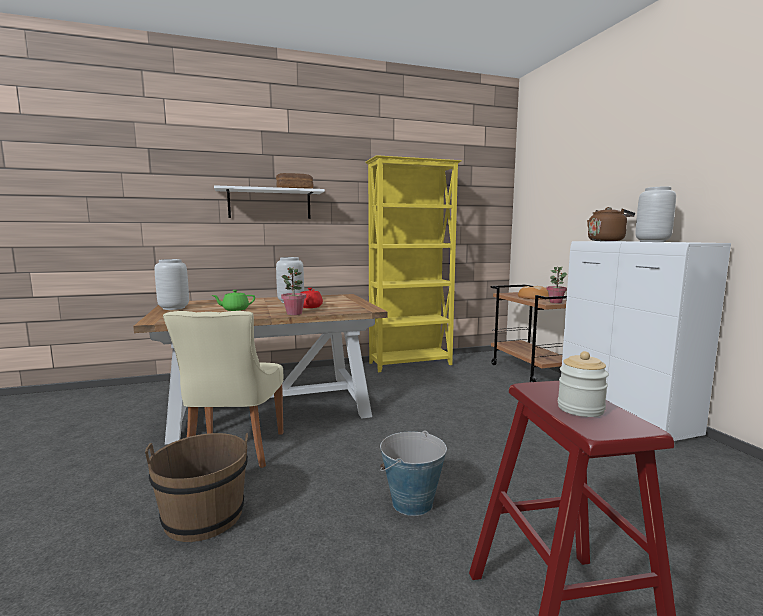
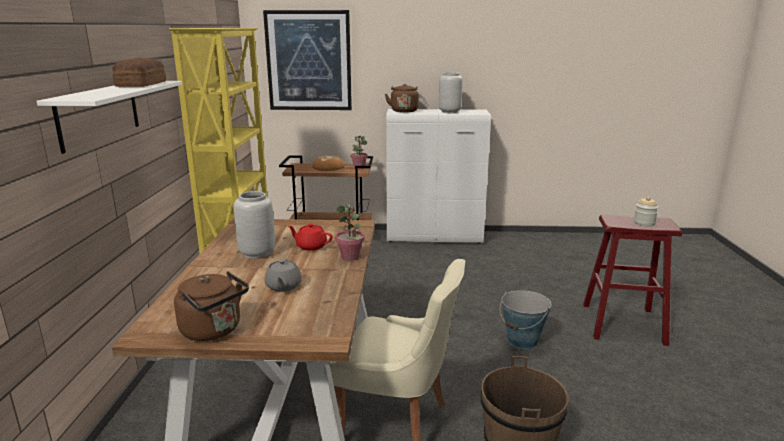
camera: 70 degrees left, 10 degrees up
(173, 308) = (214, 330): grey vase -> brown kettle
(235, 309) = (283, 286): green teapot -> grey teapot
(550, 193) = (308, 61): none -> picture

